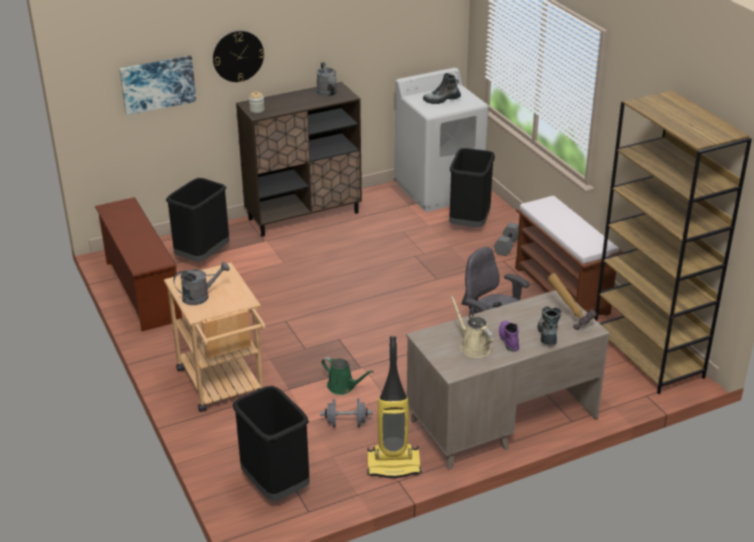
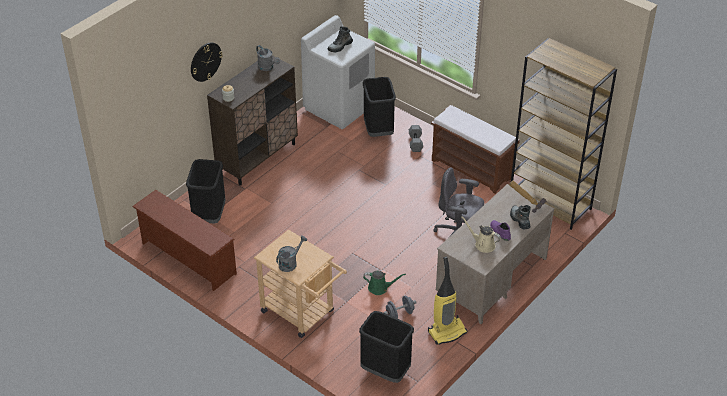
camera: 25 degrees left, 10 degrees up
(157, 84) = (158, 102): picture -> none

